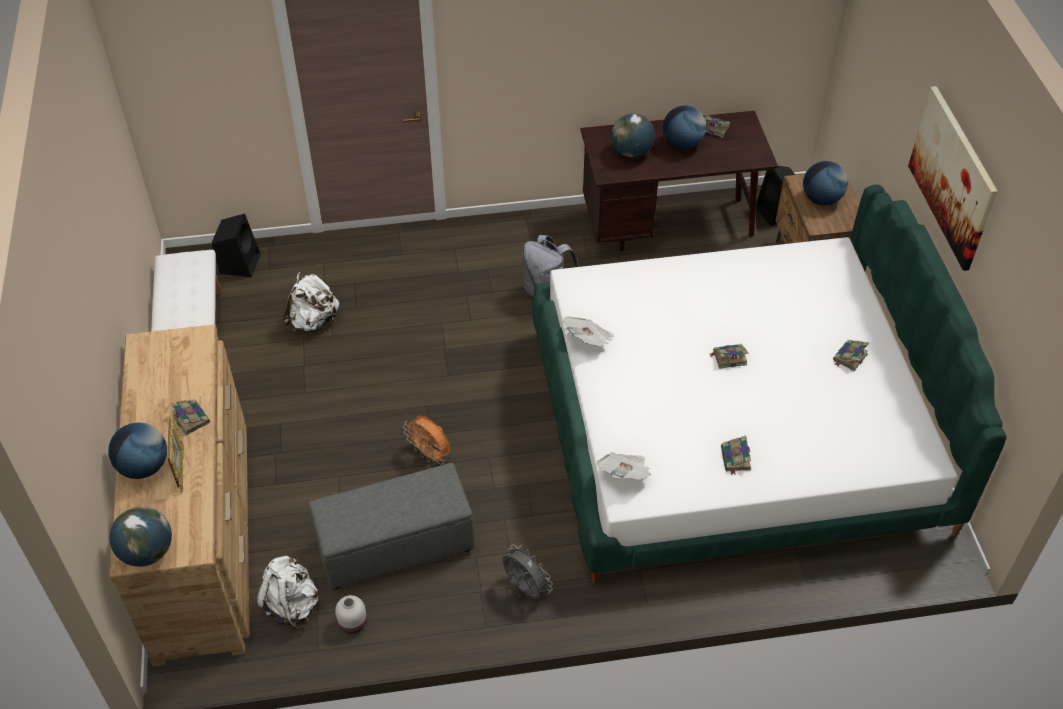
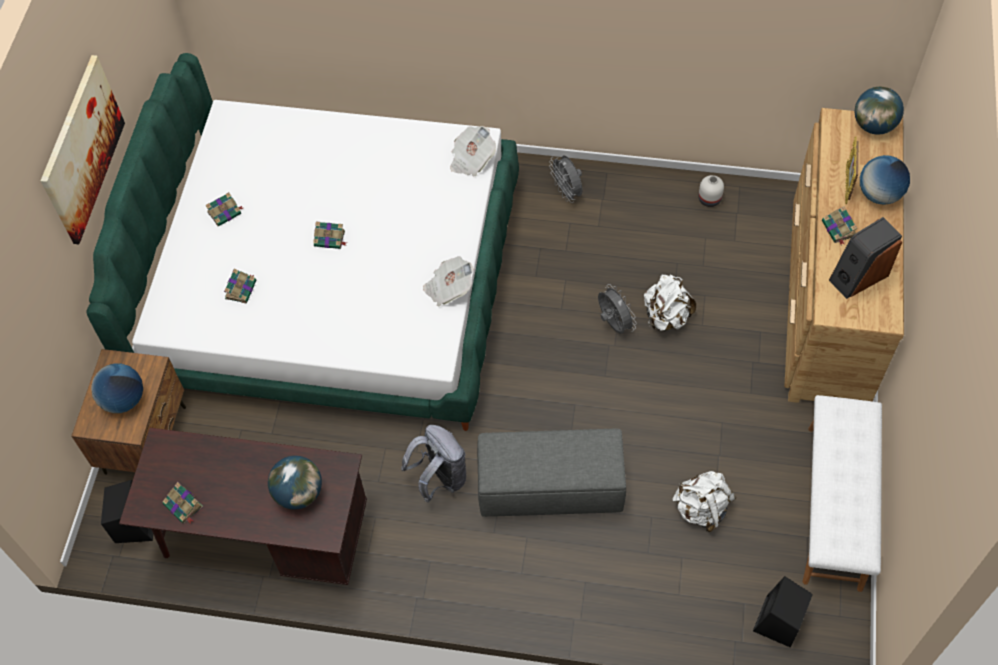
camera: 160 degrees left, 10 degrees up
(170, 375) = (858, 276): none -> speaker
(292, 605) = (756, 224): white backpack -> white backpack (666, 317)
(394, 546) = (664, 251): grey ottoman -> grey ottoman (551, 487)
(430, 455) = (613, 324): orange fan -> grey fan
(682, 144) = (235, 490): globe -> none
(736, 459) = (376, 150): book -> book (241, 289)

